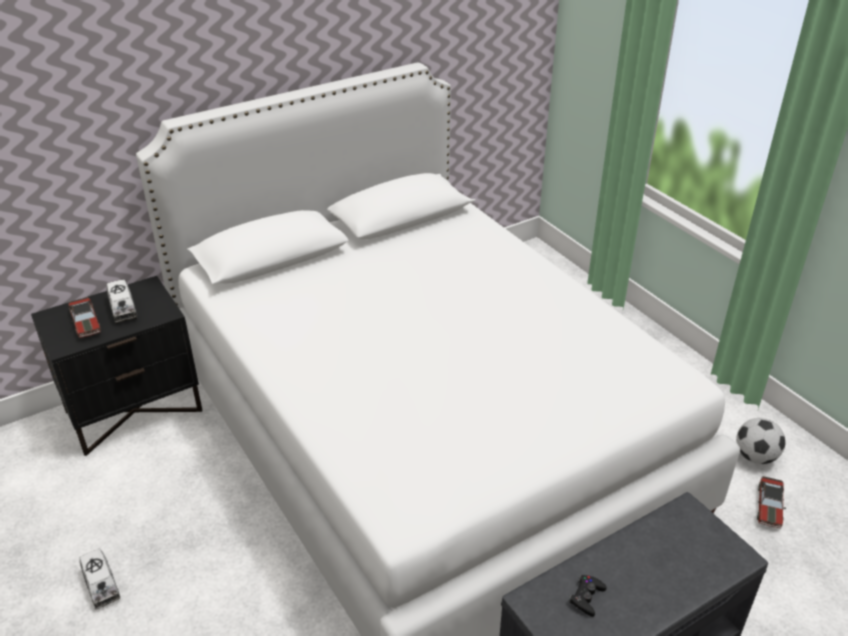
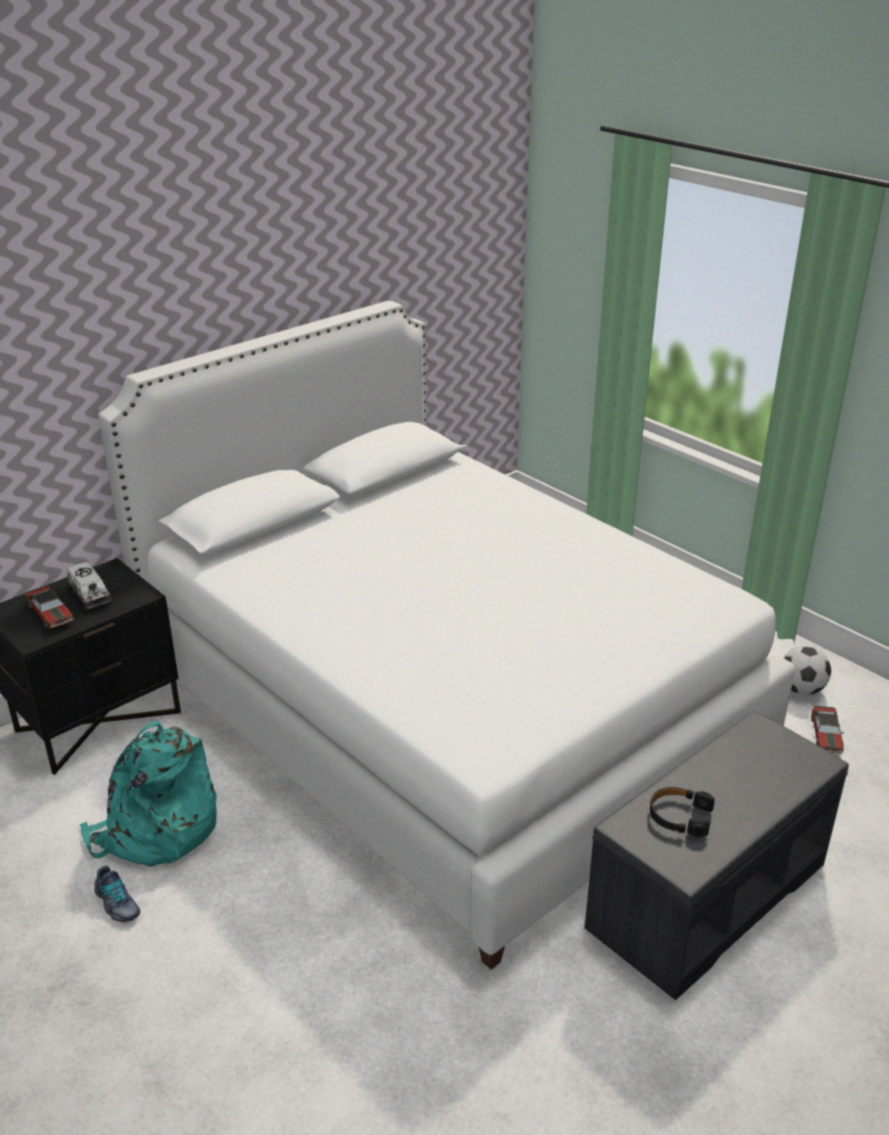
camera: 10 degrees left, 5 degrees down
(101, 585) = (117, 904): toy truck -> shoe
(152, 519) = (156, 830): none -> turquoise backpack
(586, 597) = (679, 816): black game controller -> black headphones

